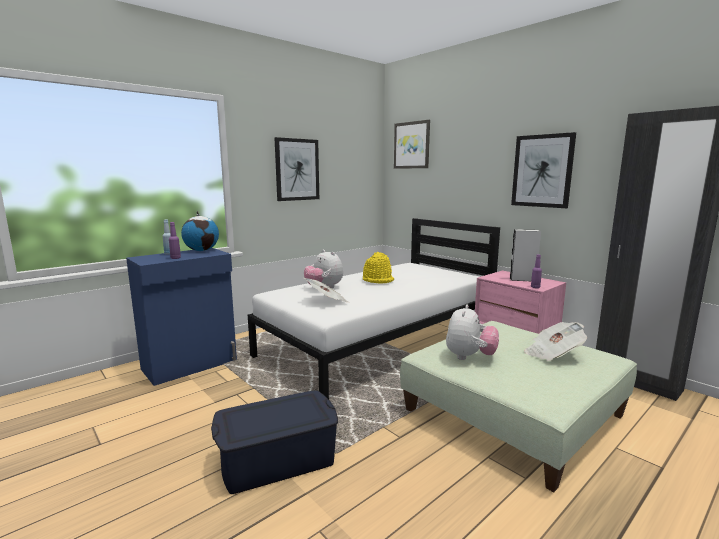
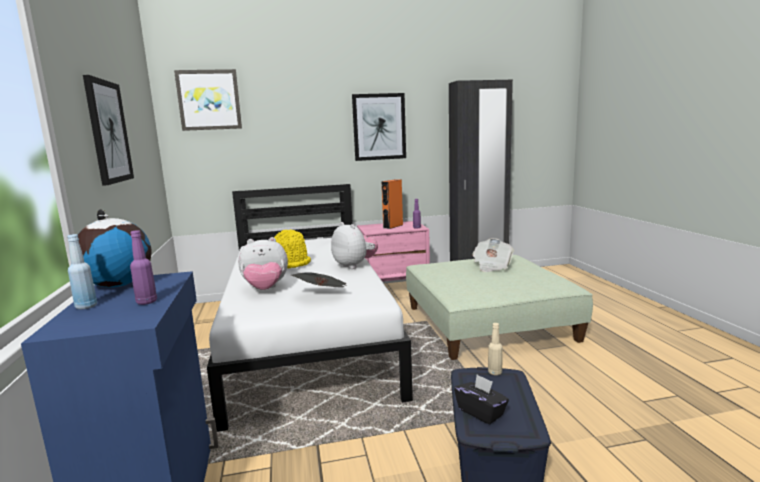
camera: 60 degrees left, 0 degrees up
(255, 413) = (481, 412): none -> black tissue box
(322, 408) = (495, 372): none -> beige bottle
(469, 357) = (477, 286): plush toy -> plush toy (354, 265)
(522, 279) = (393, 226): grey speaker -> orange speaker

